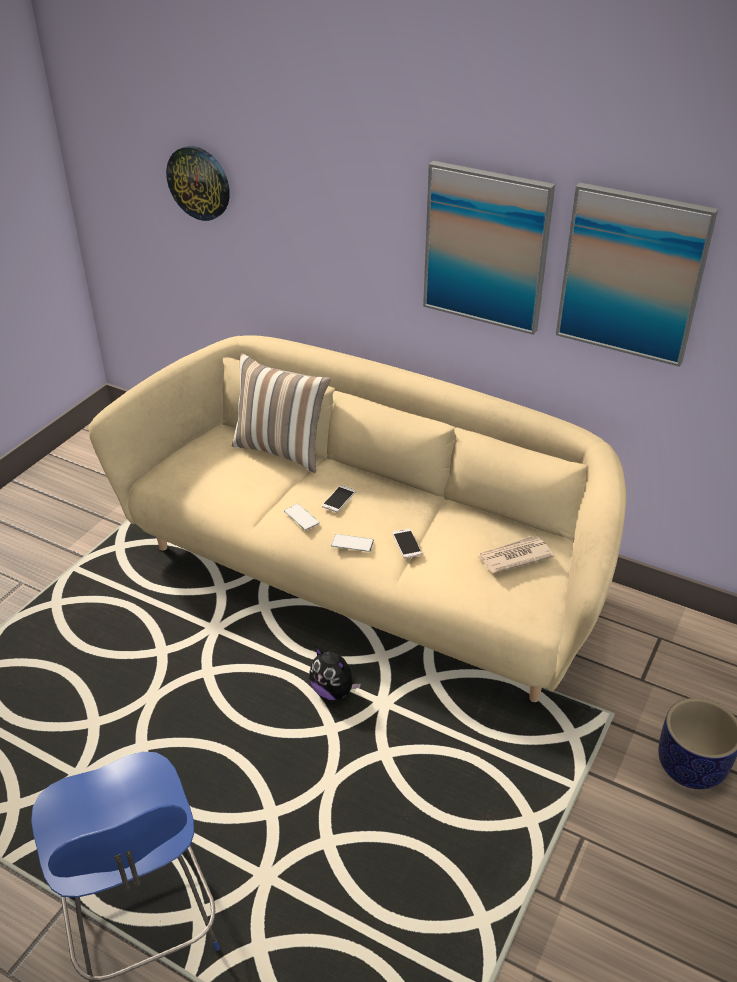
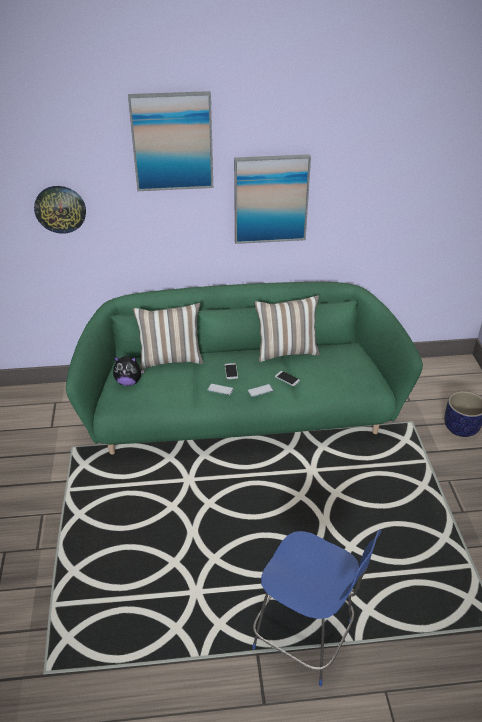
camera: 35 degrees left, 0 degrees up
(333, 691) = (282, 478): plush toy -> plush toy (129, 382)
(367, 575) = (241, 413): beige sofa -> green sofa
(446, 505) = (286, 351): none -> pillow
(514, 557) = (343, 362): newspaper -> none
(632, 274) = (356, 192): picture -> picture (172, 141)

